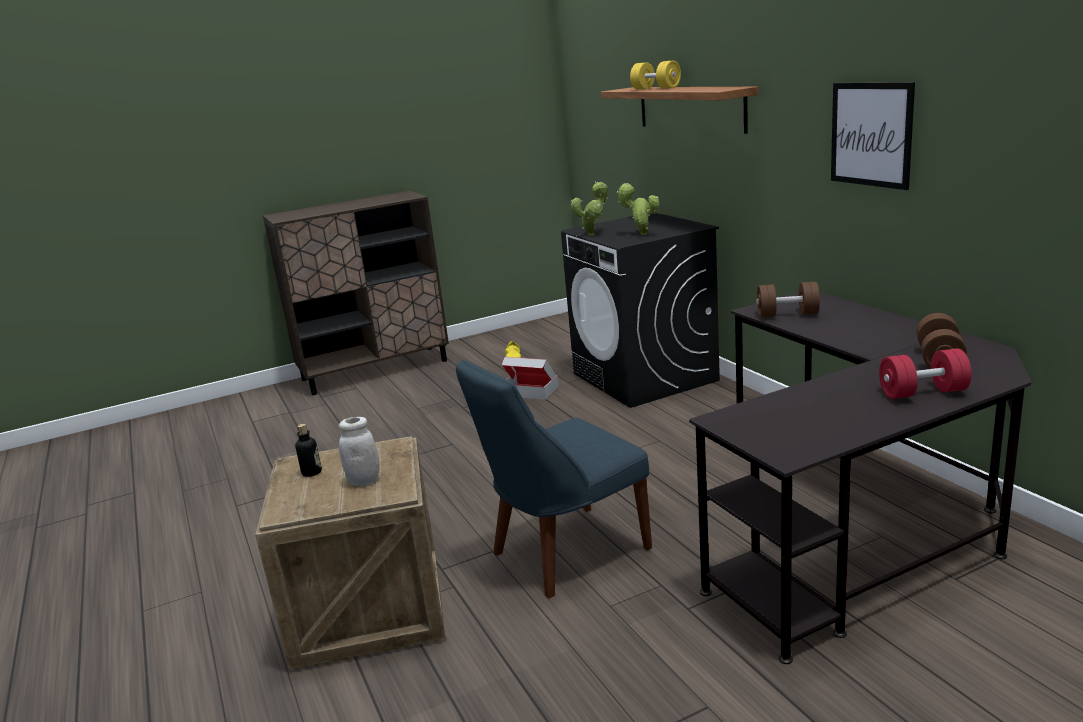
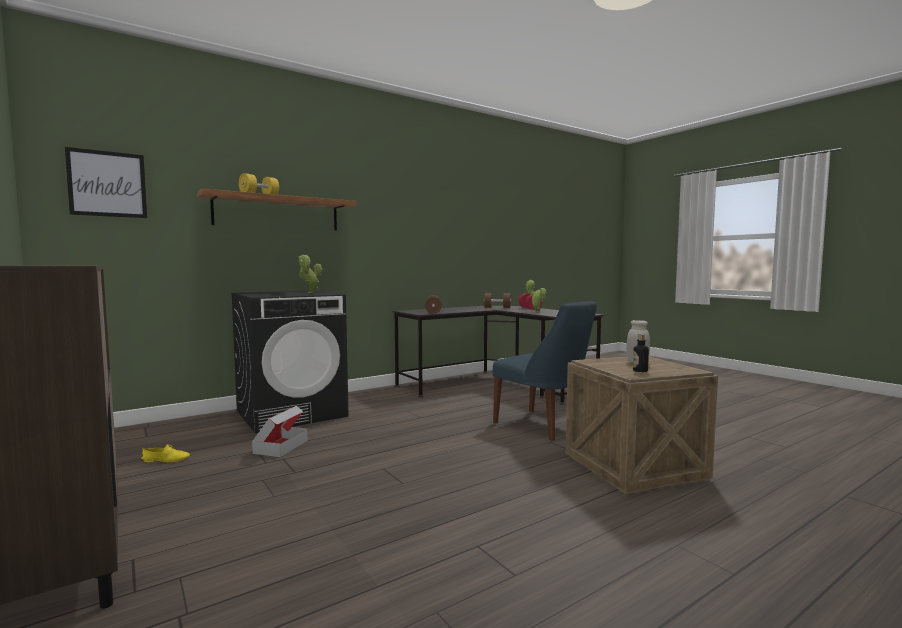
camera: 100 degrees left, 15 degrees down
(593, 234) = (286, 295): potted plant -> potted plant (536, 312)
(871, 134) = (418, 230): picture -> picture (107, 184)

